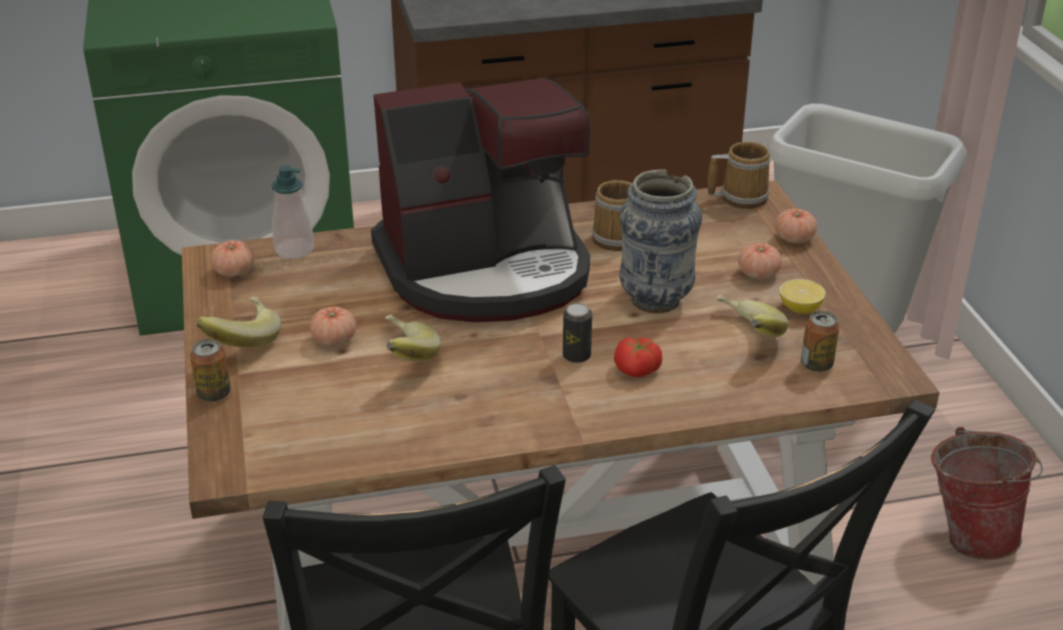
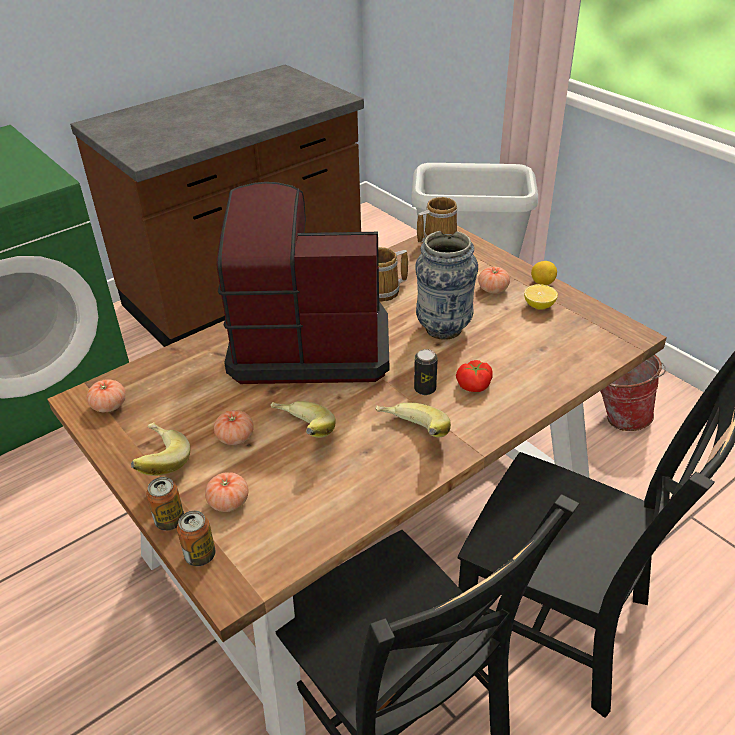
camera: 25 degrees left, 5 degrees up
(294, 250) = (147, 372): soap dispenser -> none
(486, 270) = (309, 342): coffee machine -> coffee machine turned 135 degrees counterclockwise
(744, 336) = (521, 337): banana -> banana (410, 436)
(794, 238) = (494, 257): tomato -> tomato (228, 502)
(816, 365) = (582, 342): can -> can (200, 555)
(830, 284) = (542, 283): none -> lemon

